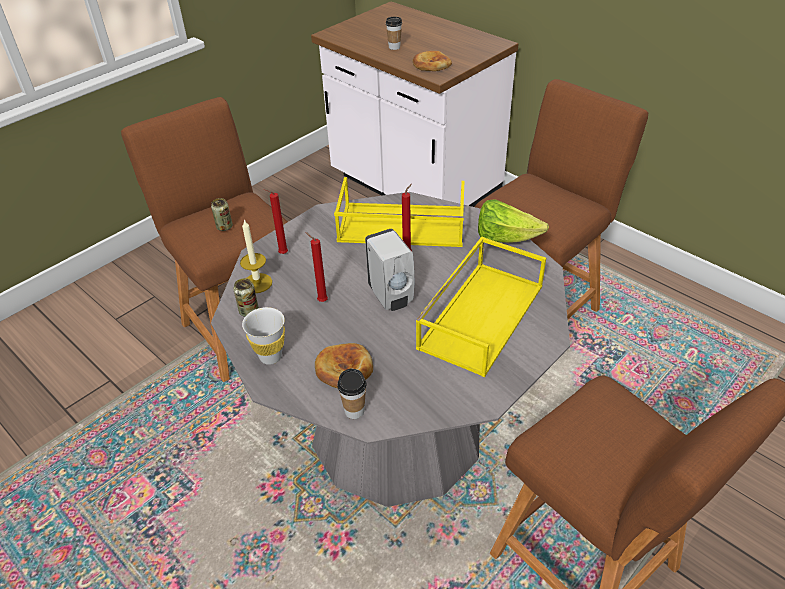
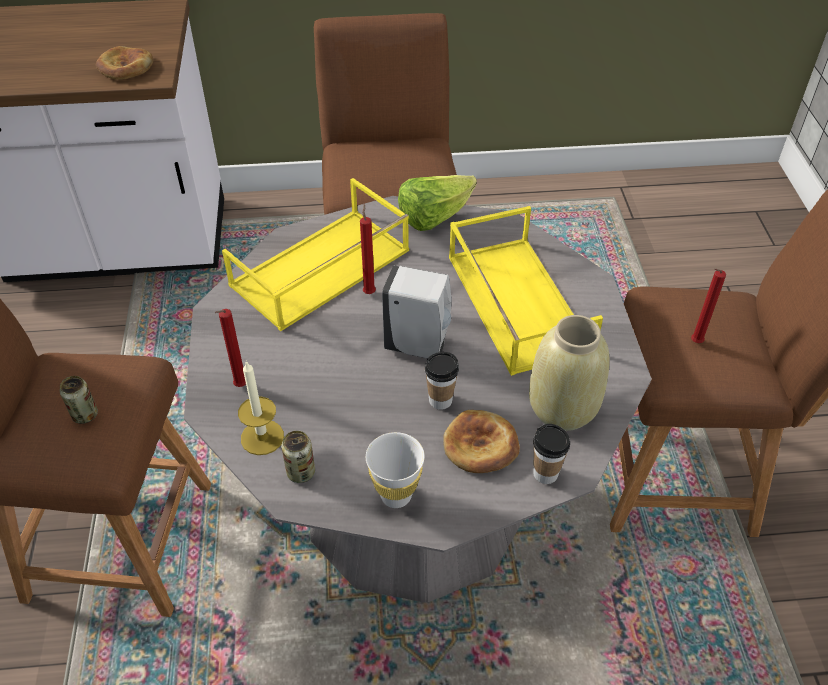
camera: 50 degrees left, 5 degrees up
(321, 301) = (358, 401): red candle -> red candle (694, 343)
(394, 47) = (44, 66): cup -> cup (440, 400)
(417, 388) = (561, 408): none -> beige vase

